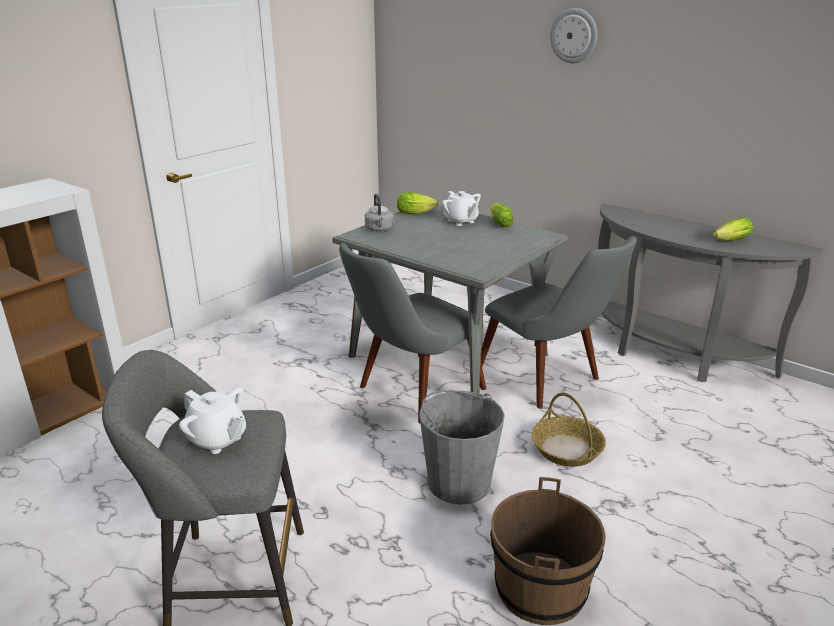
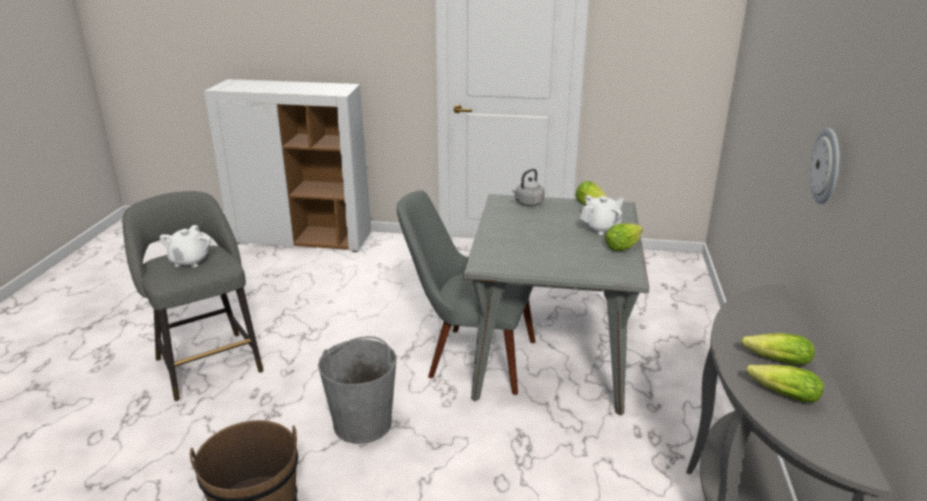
camera: 60 degrees right, 0 degrees up
(460, 221) = (601, 228): white teapot -> white teapot turned 150 degrees counterclockwise
(549, 380) = (571, 430): grey chair -> none
(567, 449) = (458, 475): basket -> none
(574, 35) = (818, 54): wall clock -> wall clock (826, 166)
(692, 232) = (773, 360): none -> lettuce

